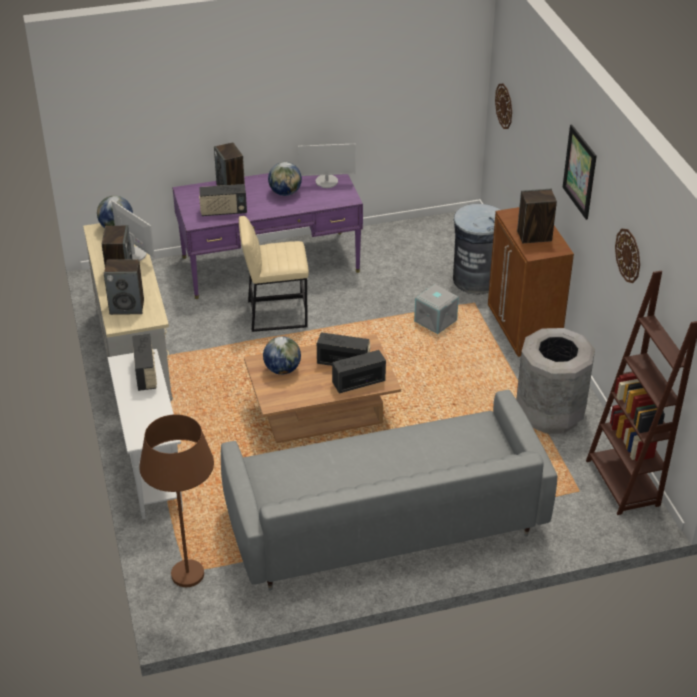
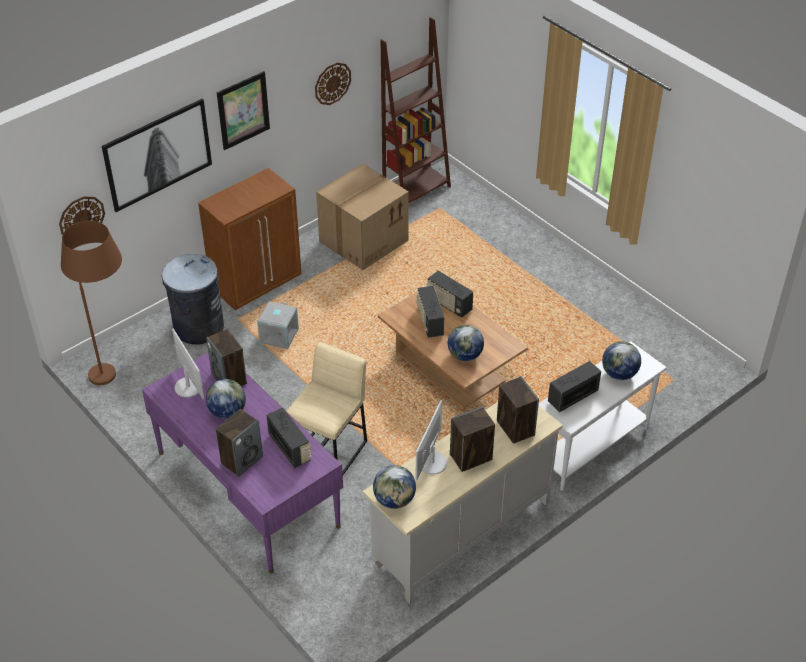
camera: 115 degrees left, 5 degrees up
(146, 414) = (619, 374): none -> globe
(191, 588) = (685, 371): brown floor lamp -> brown floor lamp (115, 368)
(276, 314) = (329, 451): beige chair -> beige chair turned 120 degrees counterclockwise
(384, 521) = (542, 293): grey sofa -> none
(534, 236) = (254, 193): speaker -> speaker (229, 378)
(538, 121) = (157, 154): none -> picture
(550, 414) = (363, 240): grey trash can -> cardboard box

